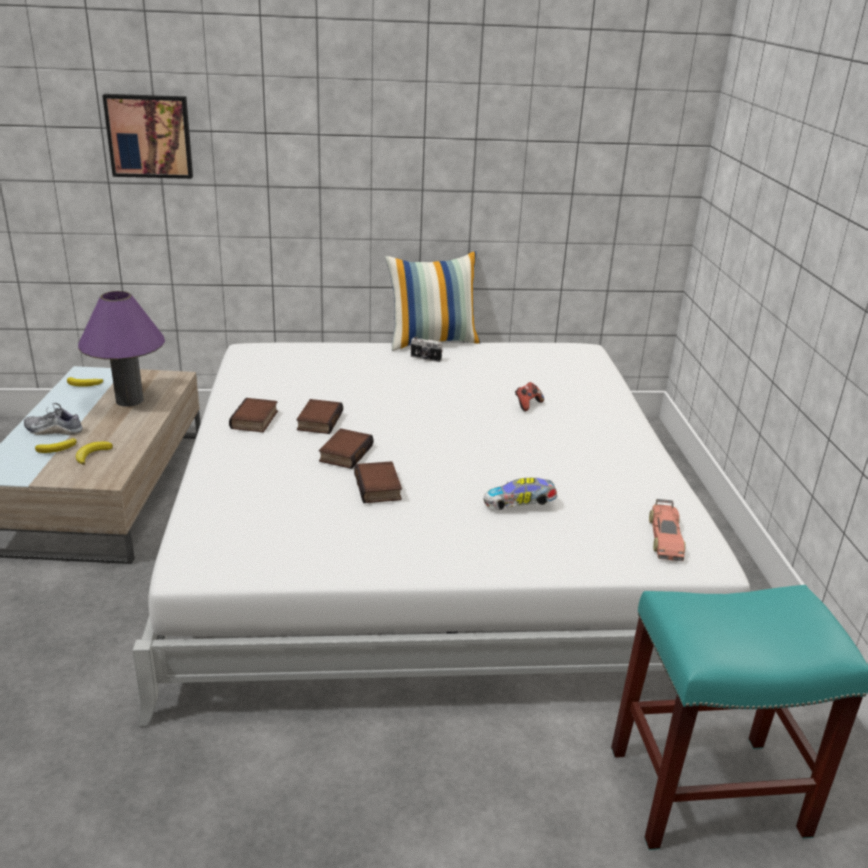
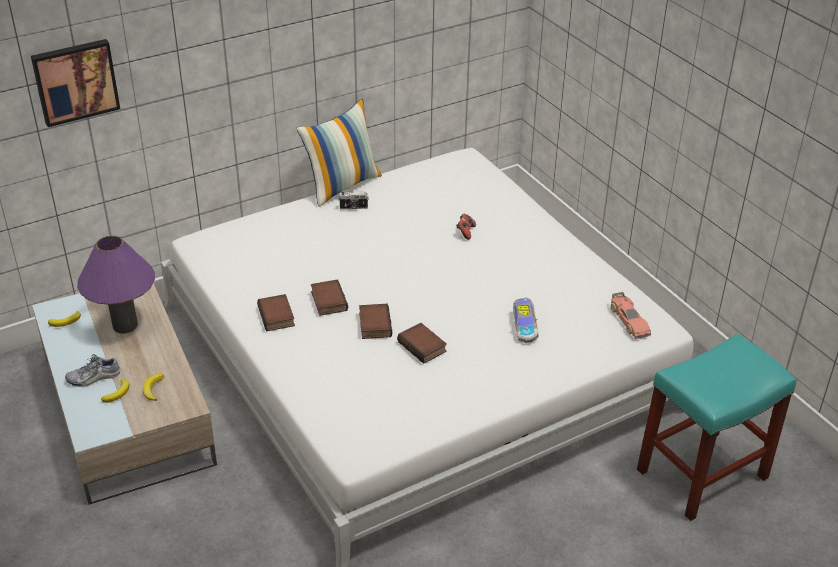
camera: 25 degrees left, 10 degrees up
(520, 505) = (524, 326): toy car -> toy car turned 60 degrees counterclockwise

